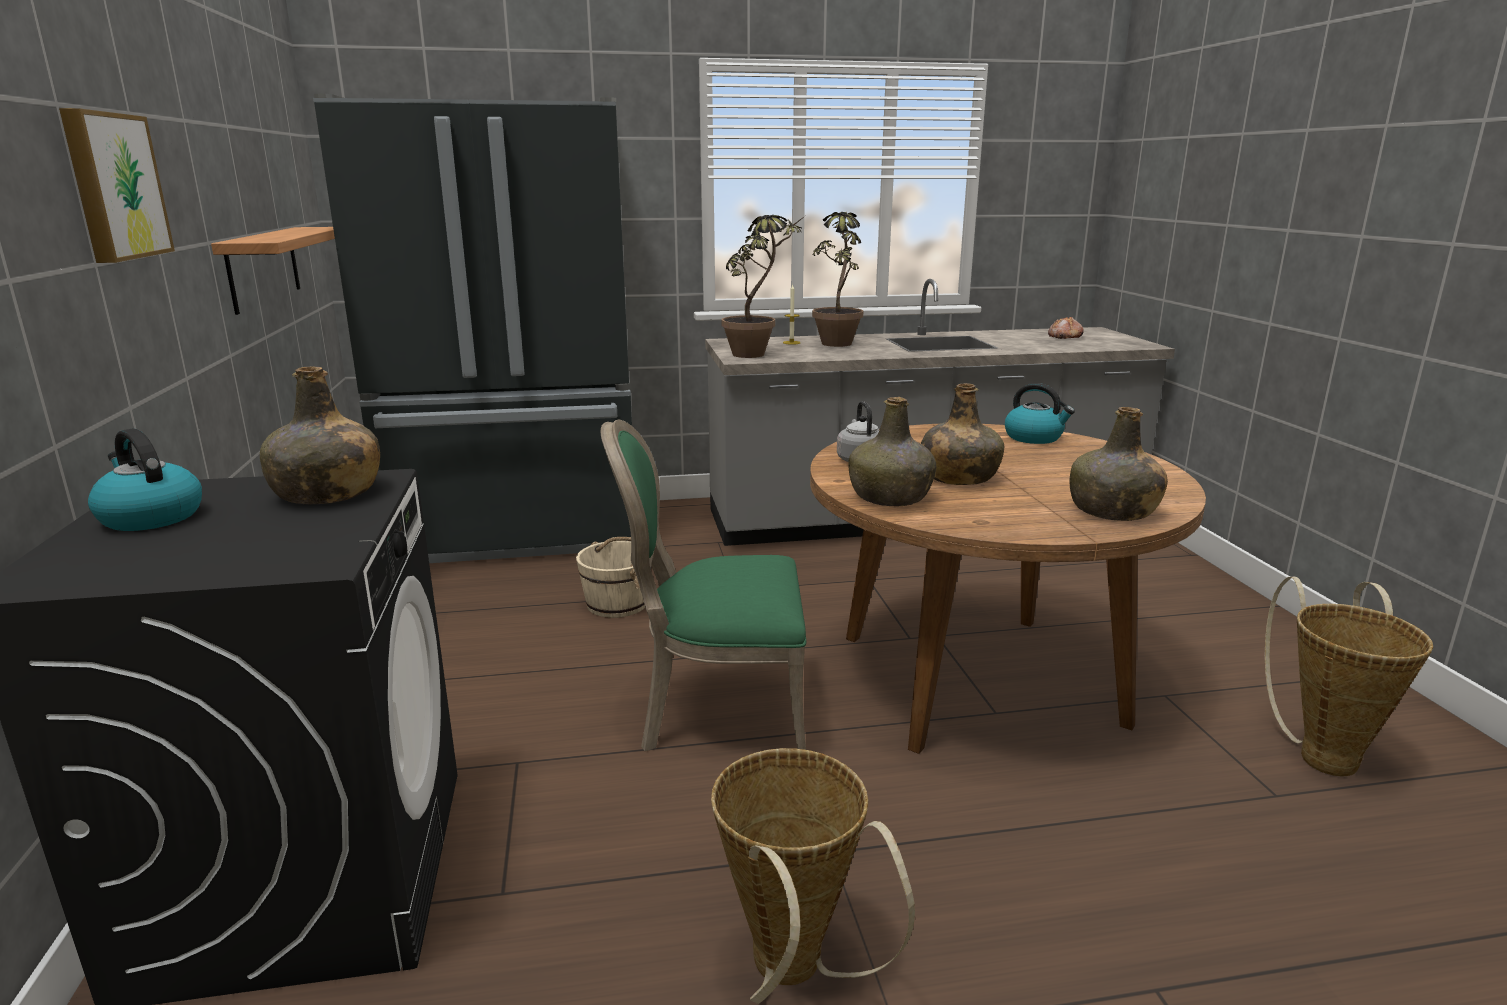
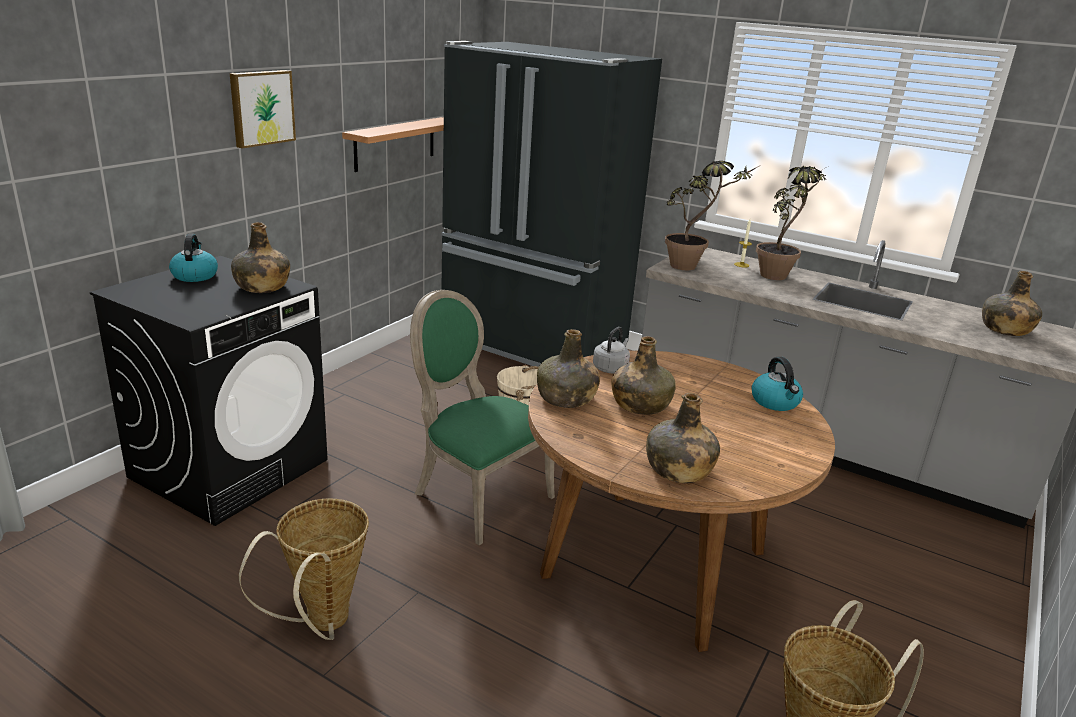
camera: 40 degrees right, 5 degrees up
(1064, 337) = (1005, 329): bread -> green bottle

